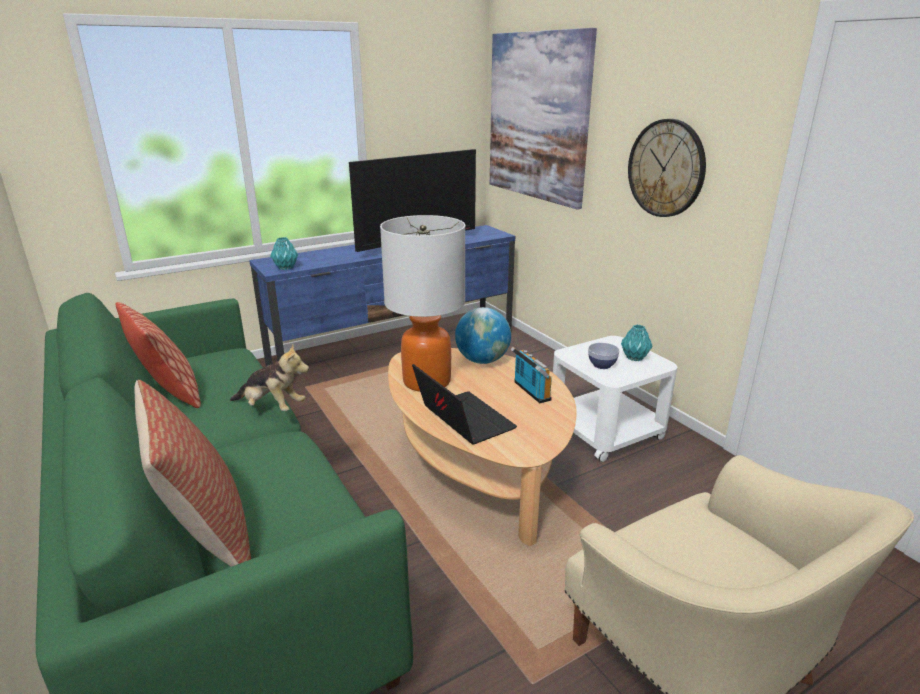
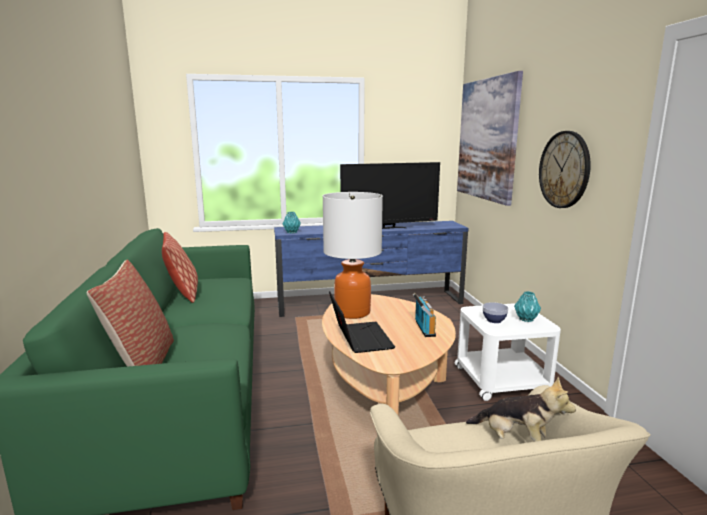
camera: 20 degrees right, 10 degrees down
(272, 407) = (234, 308): plush toy -> plush toy (516, 442)
(482, 360) = (402, 306): globe -> none

